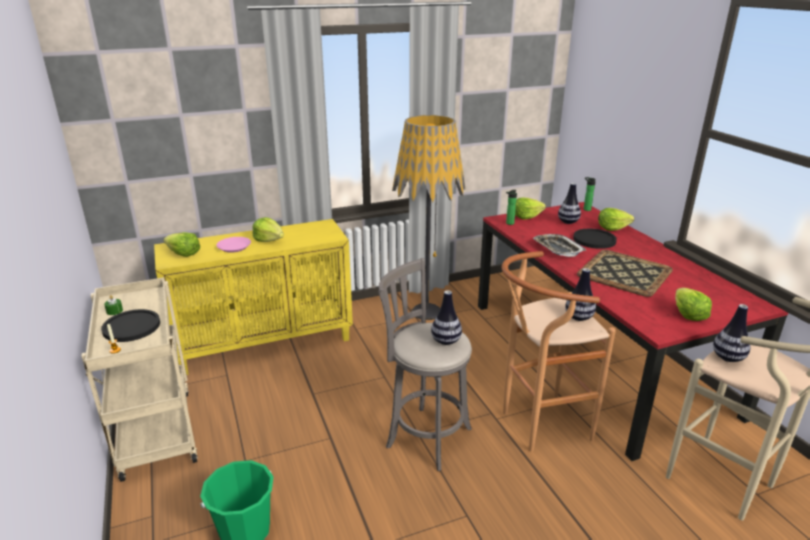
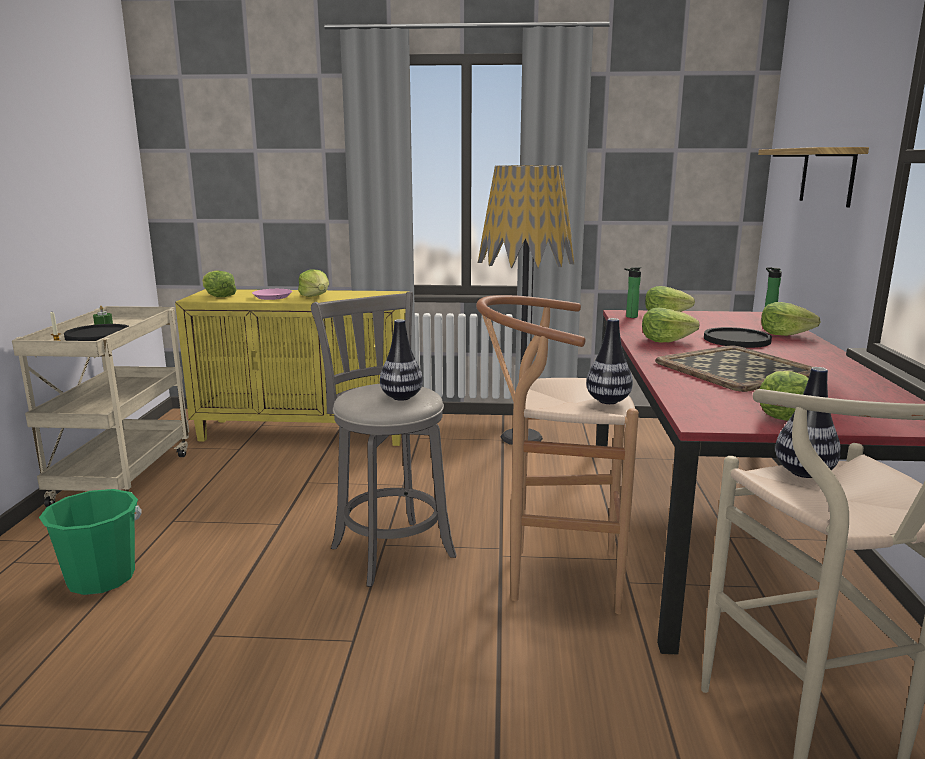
camera: 25 degrees right, 10 degrees down
(557, 249) = (665, 340): tray -> lettuce
(568, 222) = (720, 323): vase -> none
(630, 123) = (827, 176): none -> shelf

